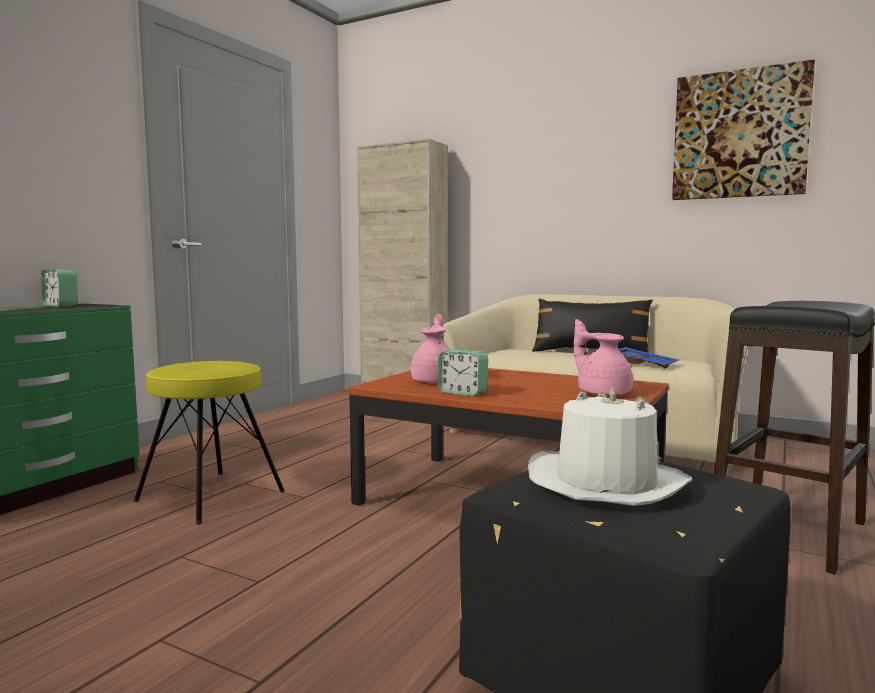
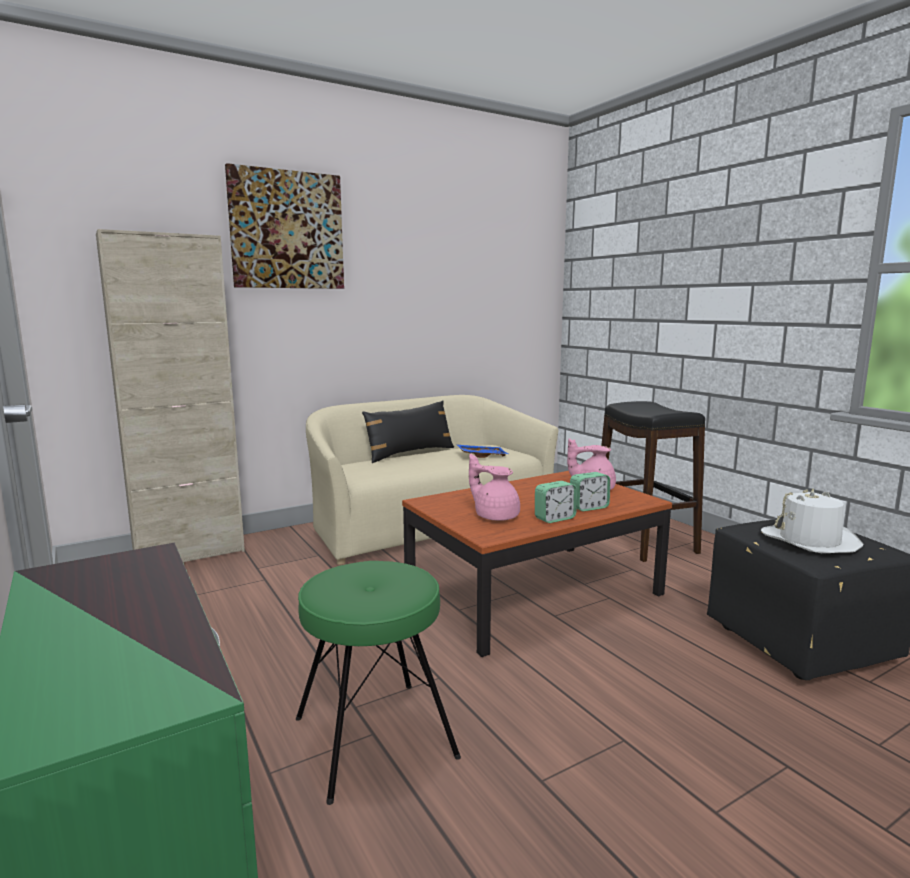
camera: 60 degrees left, 5 degrees up
(60, 305) = (78, 586): alarm clock -> alarm clock (588, 507)
(210, 495) = (373, 736): yellow stool -> green stool
(739, 135) = (476, 267): picture -> picture (287, 230)

